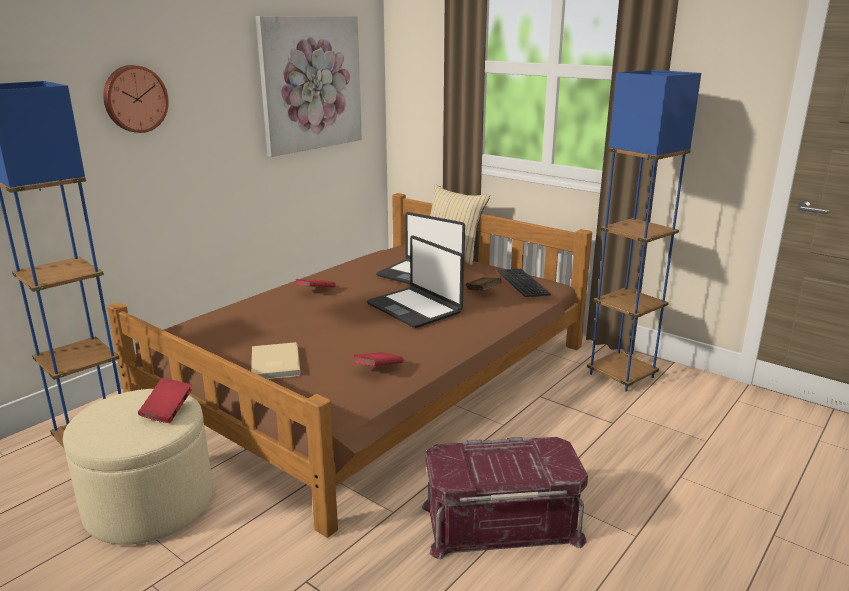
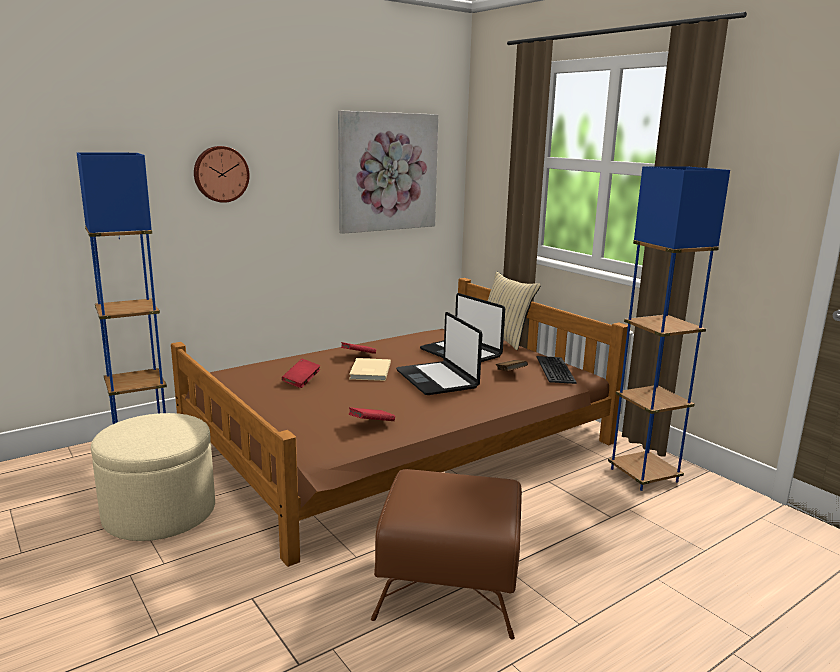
camera: 15 degrees right, 5 degrees down
(167, 411) = (179, 431): red book -> red book (301, 381)
(273, 364) = (285, 408): beige book -> beige book (369, 371)
(501, 522) = (451, 584): red storage box -> brown ottoman

